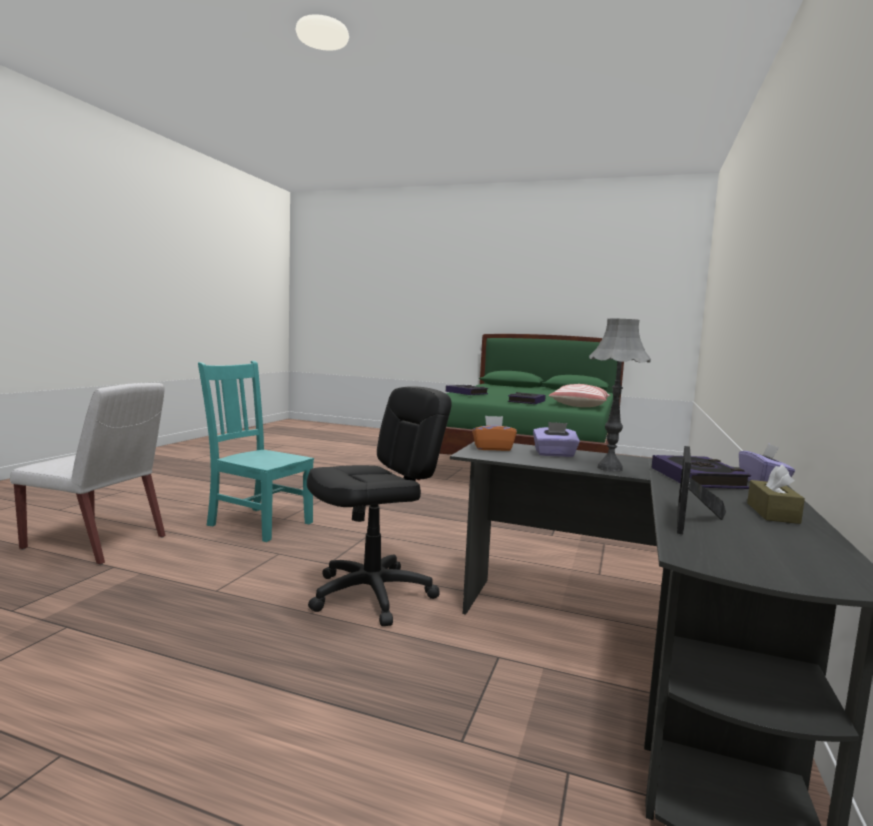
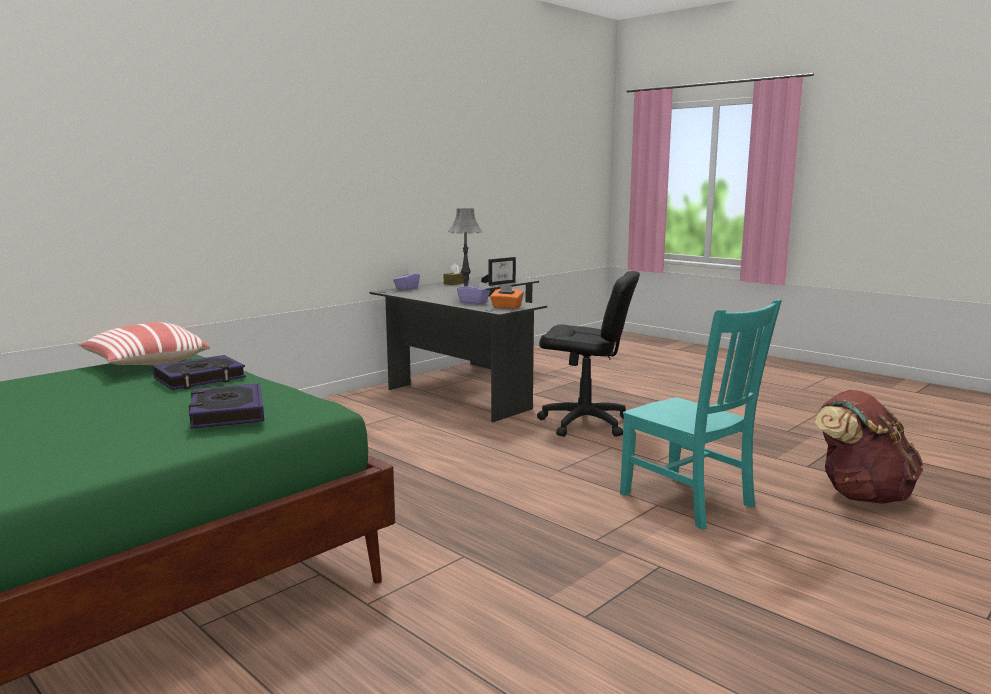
camera: 155 degrees left, 5 degrees up
(97, 543) = (861, 495): white chair -> brown backpack
(372, 594) = (585, 423): black office chair -> black office chair turned 150 degrees counterclockwise
(697, 478) = (434, 291): book -> none

